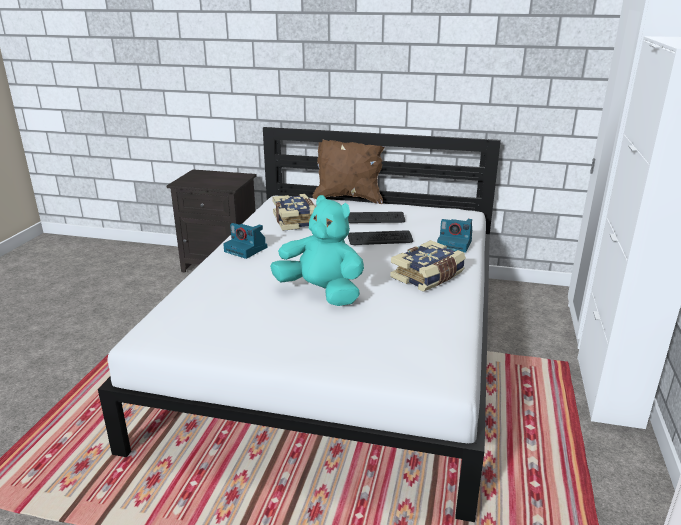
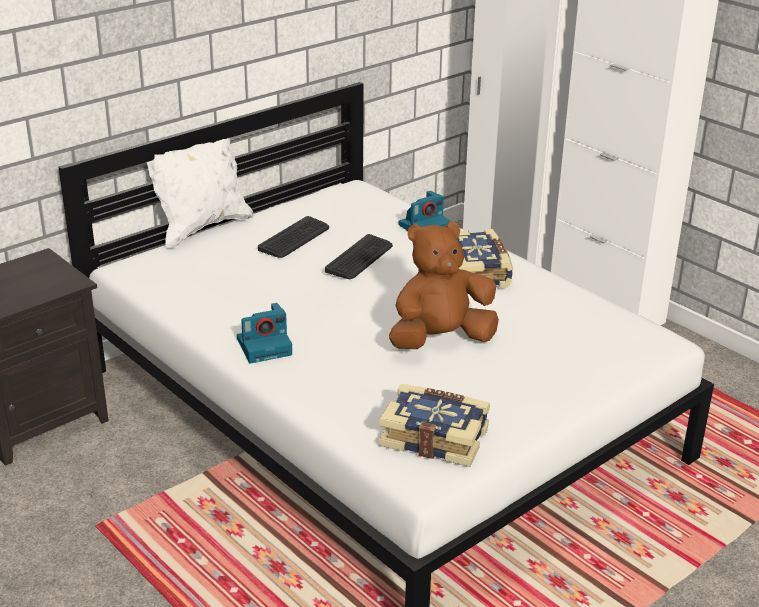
camera: 55 degrees left, 5 degrees up
(296, 220) = (223, 285): book -> book (435, 437)
(321, 292) = (440, 340): turquoise plush toy -> brown plush toy
(348, 198) = (201, 228): brown pillow -> white pillow

